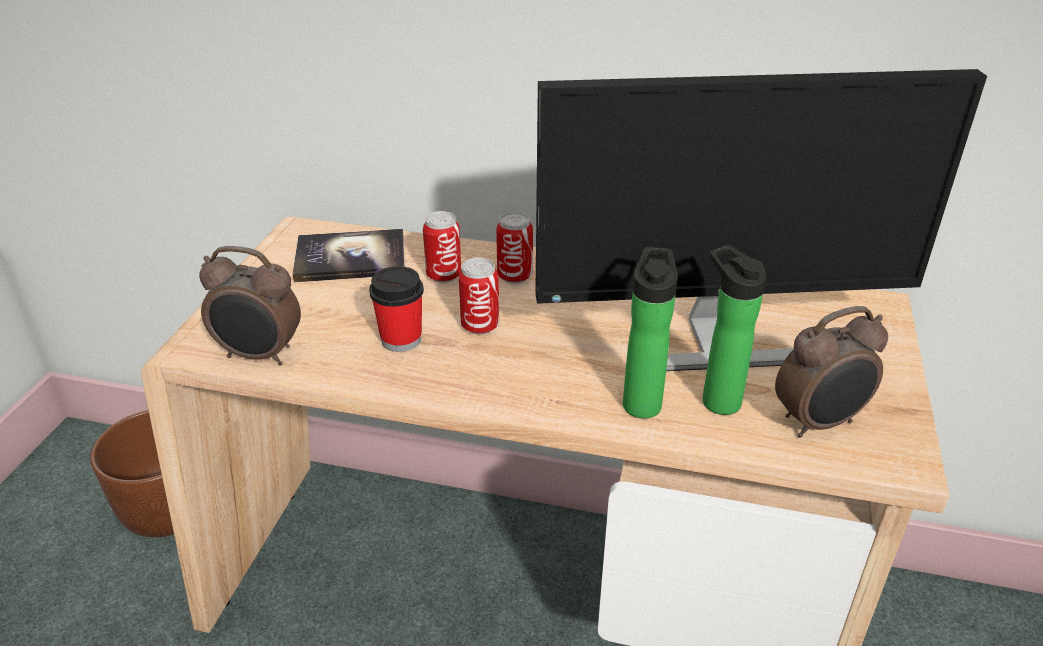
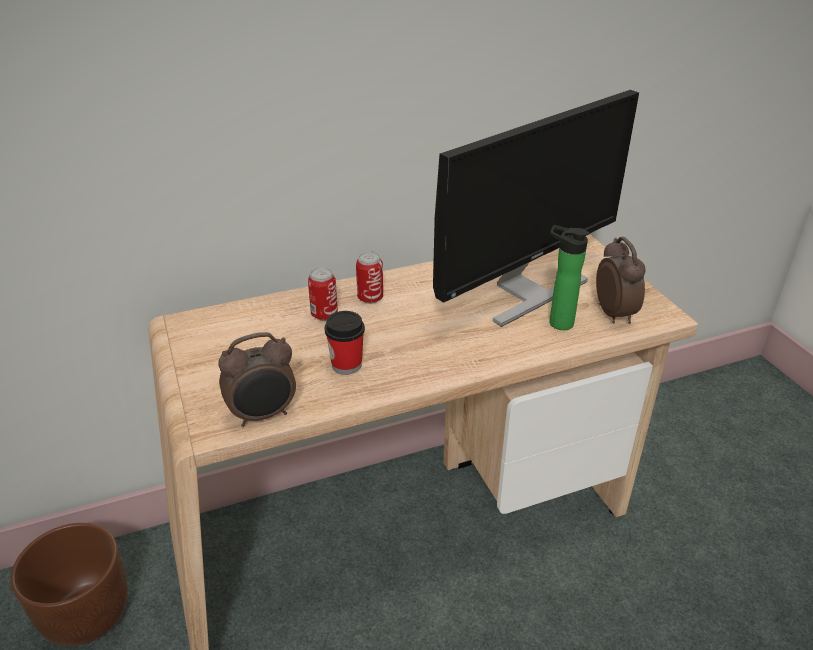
camera: 35 degrees left, 0 degrees up
(350, 258) = (245, 328): book -> none
(480, 326) = (385, 336): can -> none
(642, 401) = (523, 340): bottle -> none
(819, 423) = (615, 313): alarm clock -> alarm clock turned 45 degrees counterclockwise

